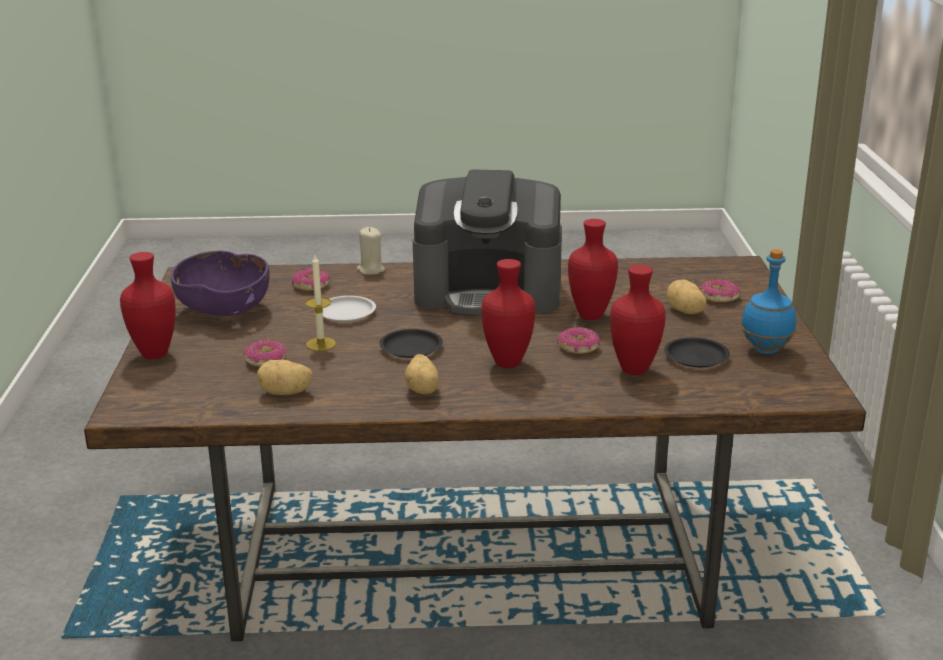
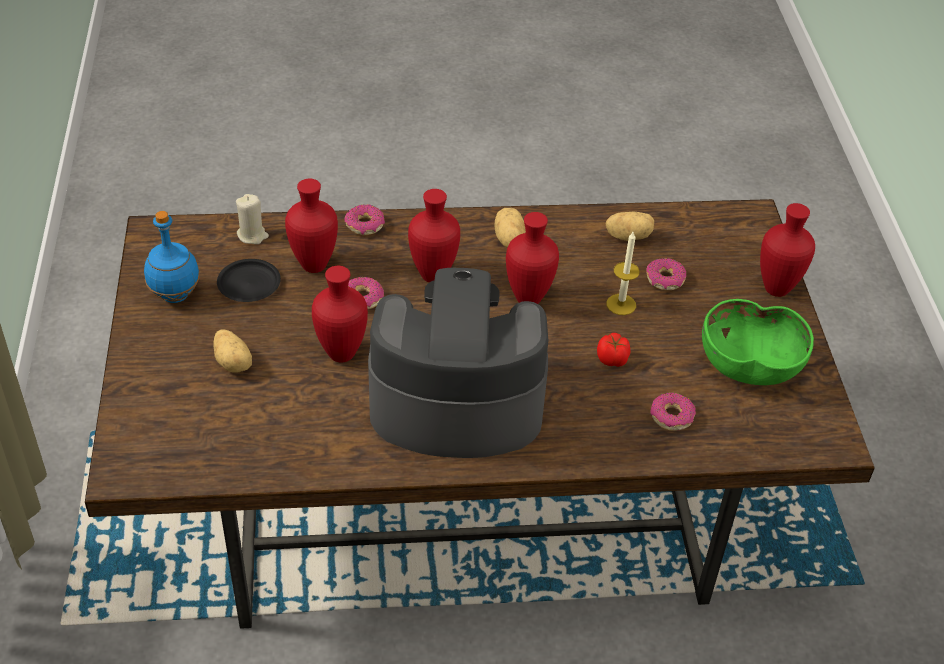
camera: 175 degrees right, 20 degrees up
(225, 309) = (749, 366): purple bowl -> green bowl
(345, 312) = (612, 360): white plate -> tomato
(370, 270) = (609, 456): beige candle -> beige candle (252, 235)
(410, 348) = (530, 299): black plate -> red vase
(719, 297) = (184, 392): donut -> donut (365, 225)

